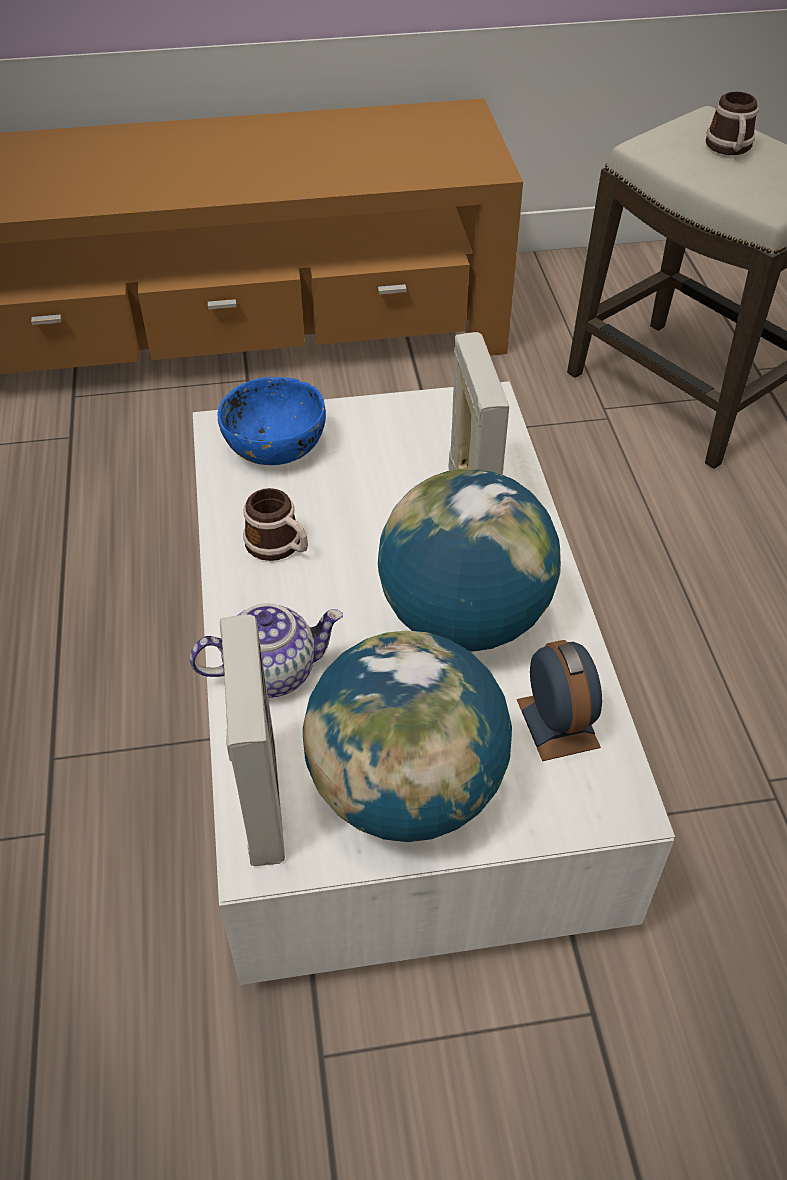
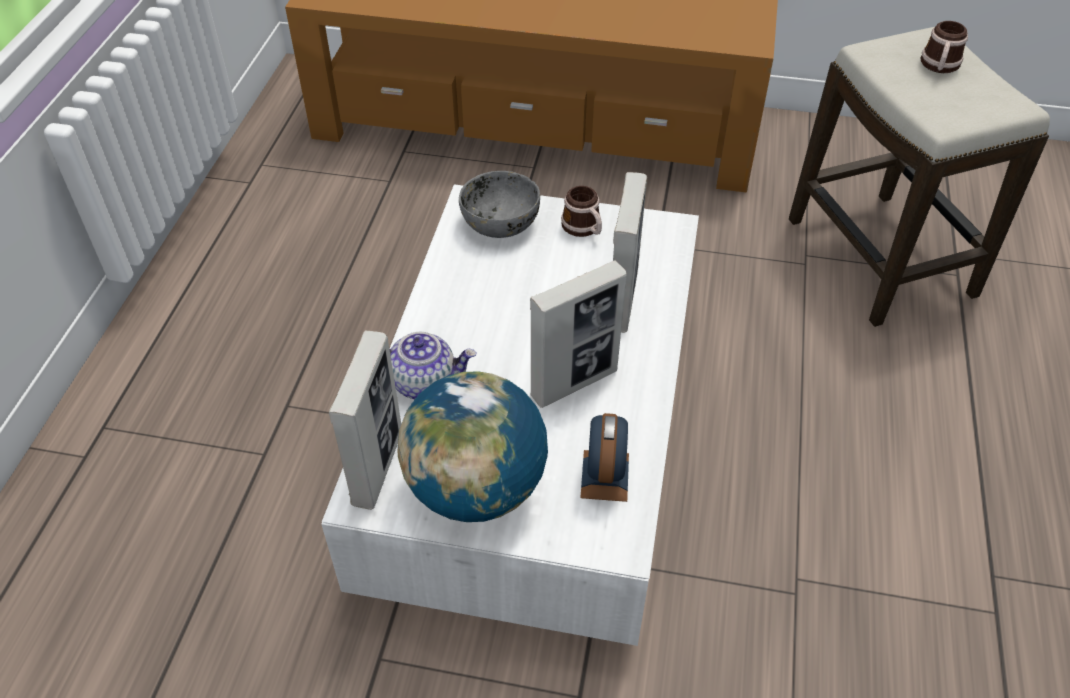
camera: 20 degrees right, 0 degrees up
(275, 444) = (500, 221): blue bowl -> grey bowl
(279, 546) = (469, 296): mug -> mug (584, 228)
(463, 618) = (574, 383): globe -> picture frame

